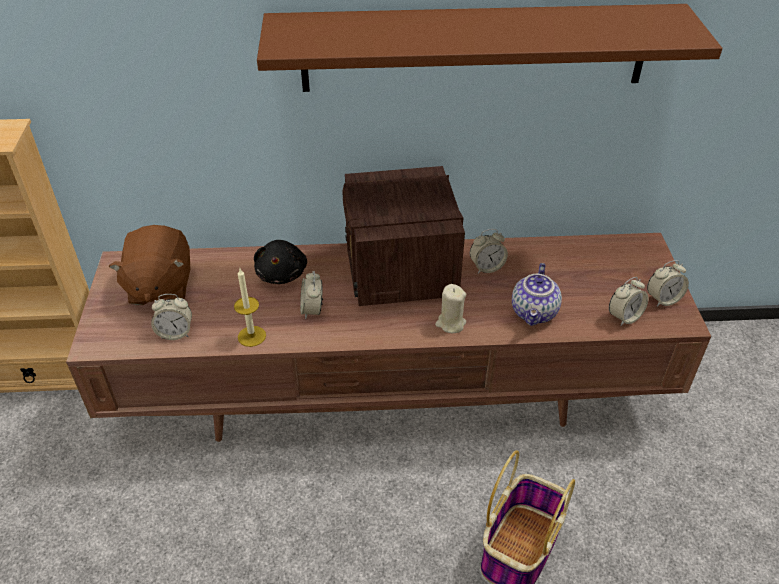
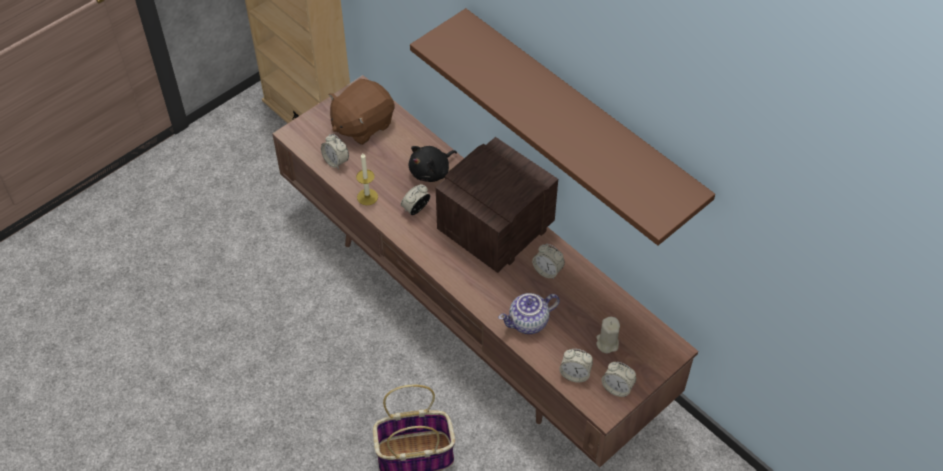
camera: 50 degrees right, 10 degrees up
(450, 323) = (473, 284): beige candle -> beige candle (607, 343)

